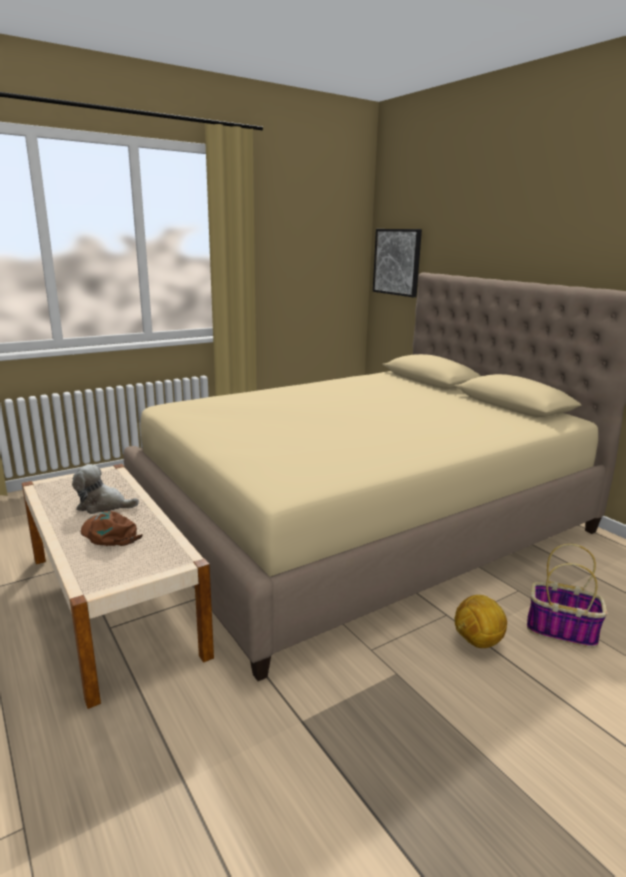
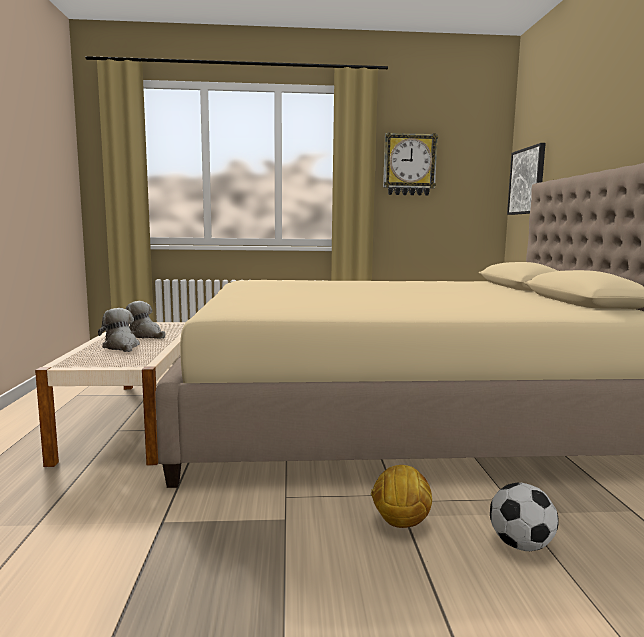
camera: 30 degrees right, 10 degrees down
(109, 534) = (121, 347): brown cap -> plush toy
(282, 240) = (409, 165): none -> wall clock
(562, 630) = (520, 545): basket -> football

